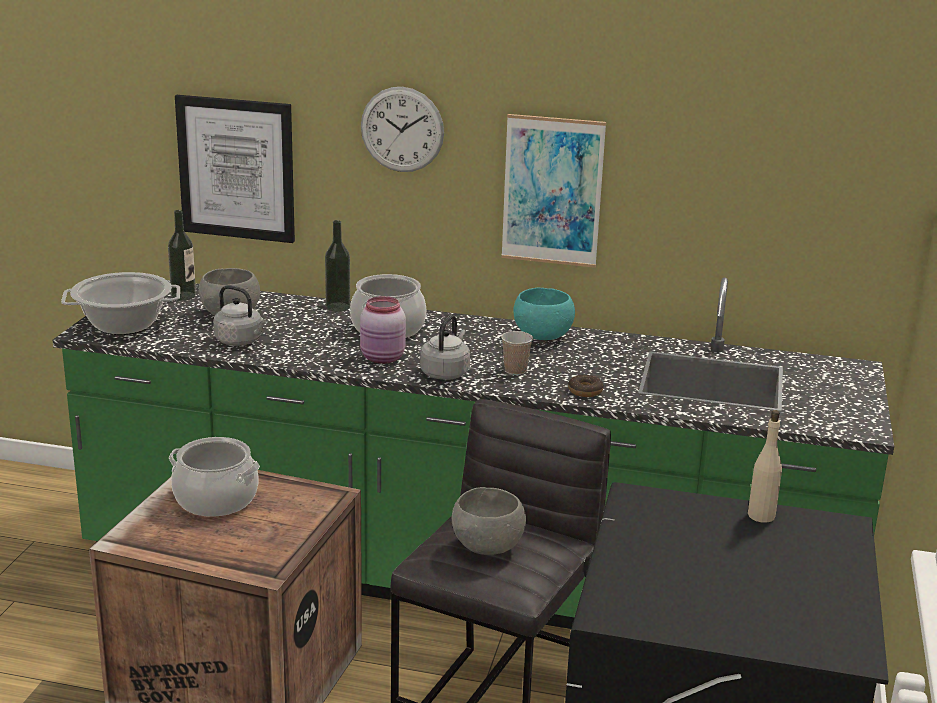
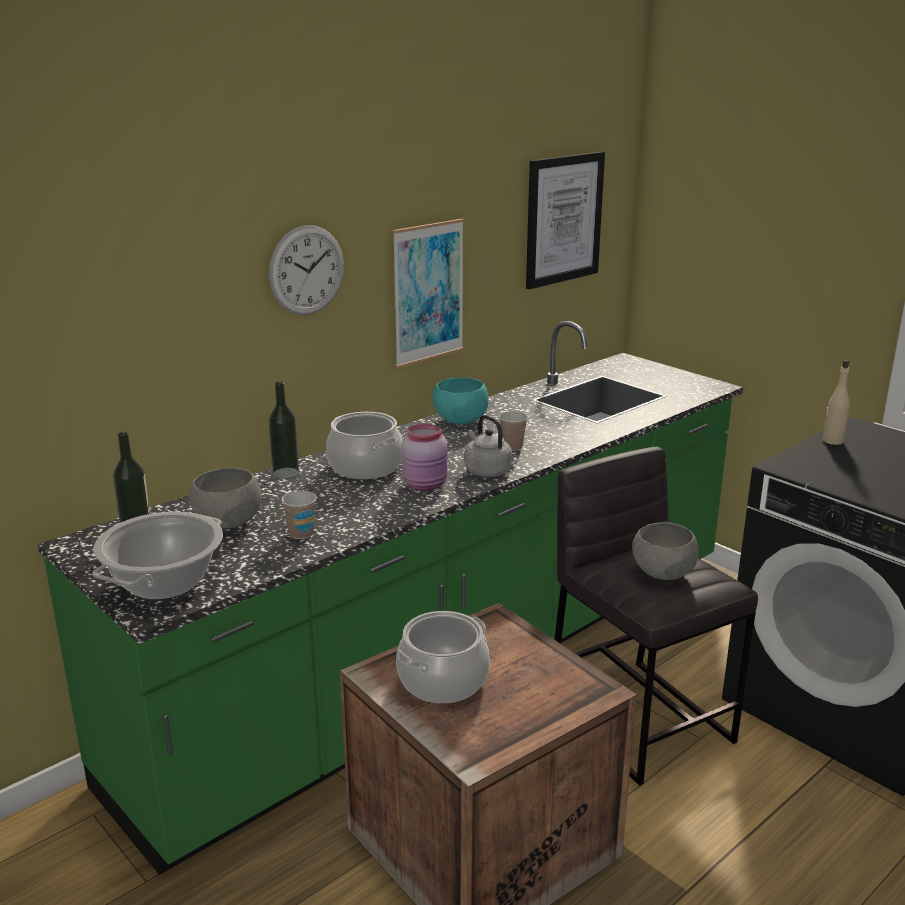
camera: 55 degrees left, 0 degrees up
(236, 168) = (140, 366): picture -> picture (563, 219)
(241, 341) = (301, 534): grey kettle -> cup
(585, 391) = (576, 436): donut -> none

